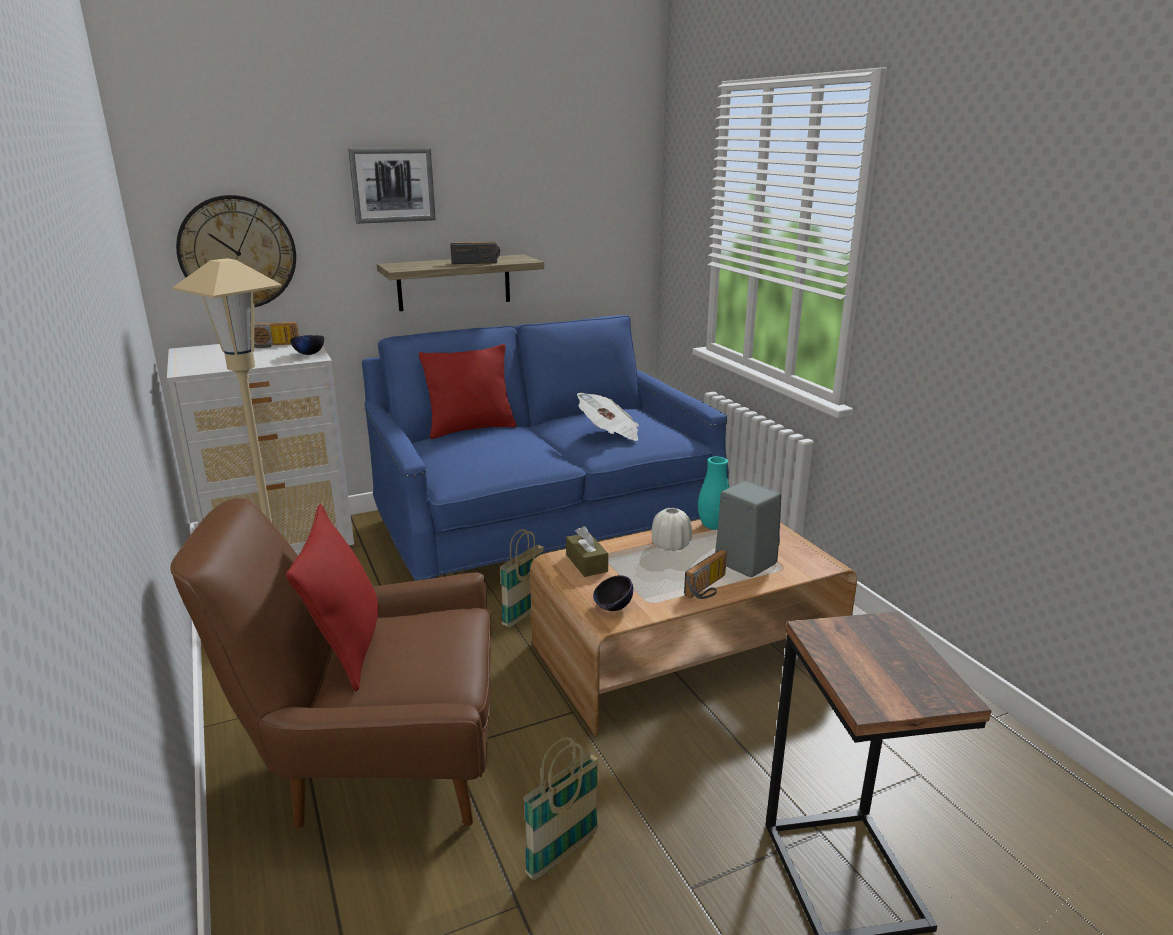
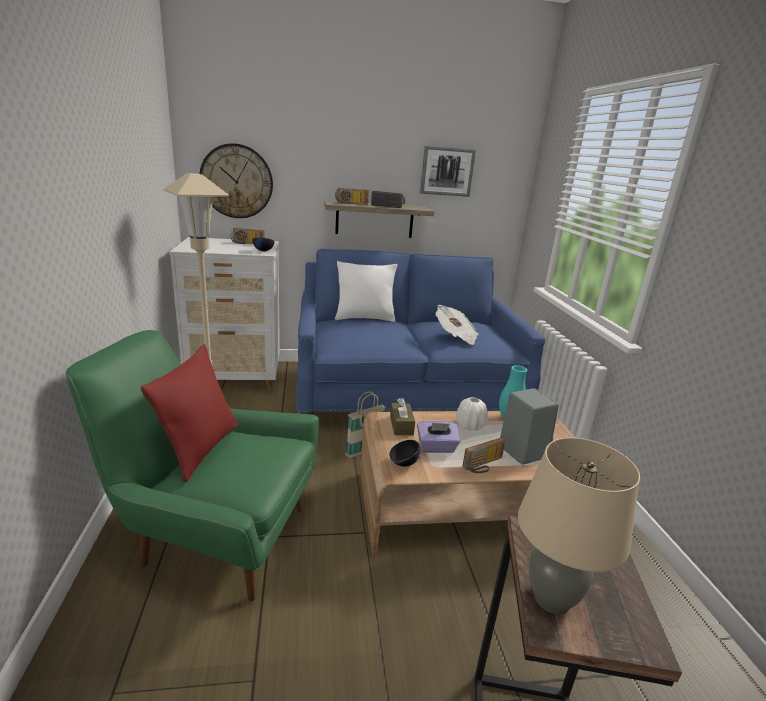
camera: 15 degrees right, 0 degrees up
(378, 768) = (215, 537): brown armchair -> green armchair
(392, 185) = (341, 148): picture -> picture (447, 171)
(422, 265) = (351, 203): none -> radio
(471, 429) = (364, 318): red pillow -> white pillow
(562, 853) = (306, 646): basket -> none
(643, 580) = (436, 447): none -> purple tissue box
(860, 682) = (551, 598): none -> beige table lamp

